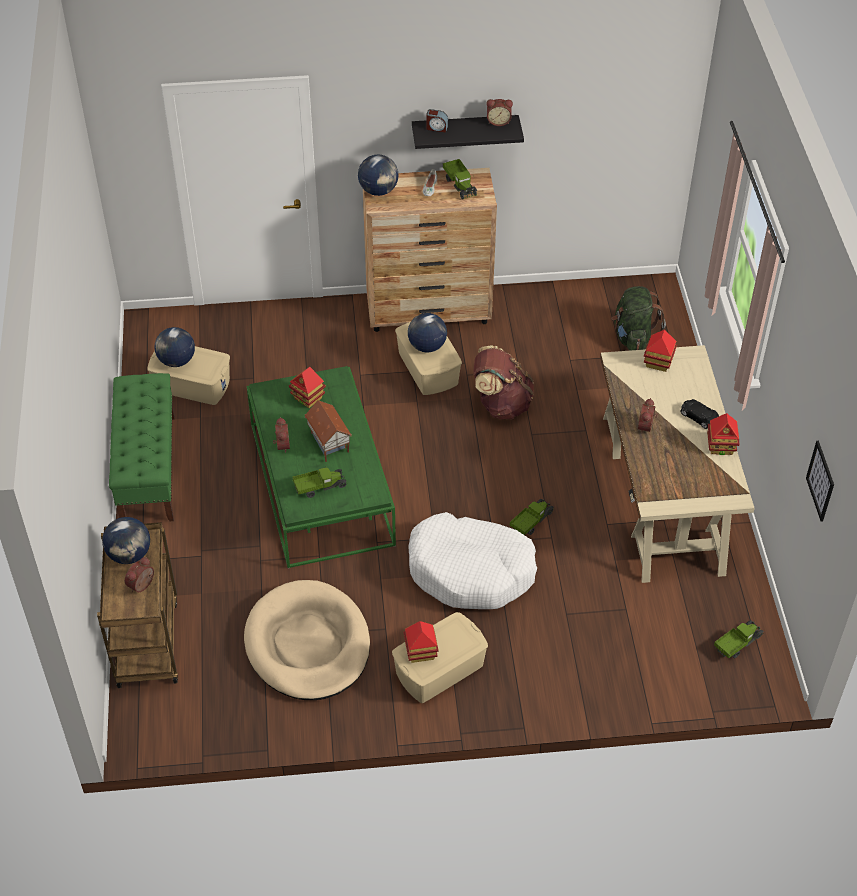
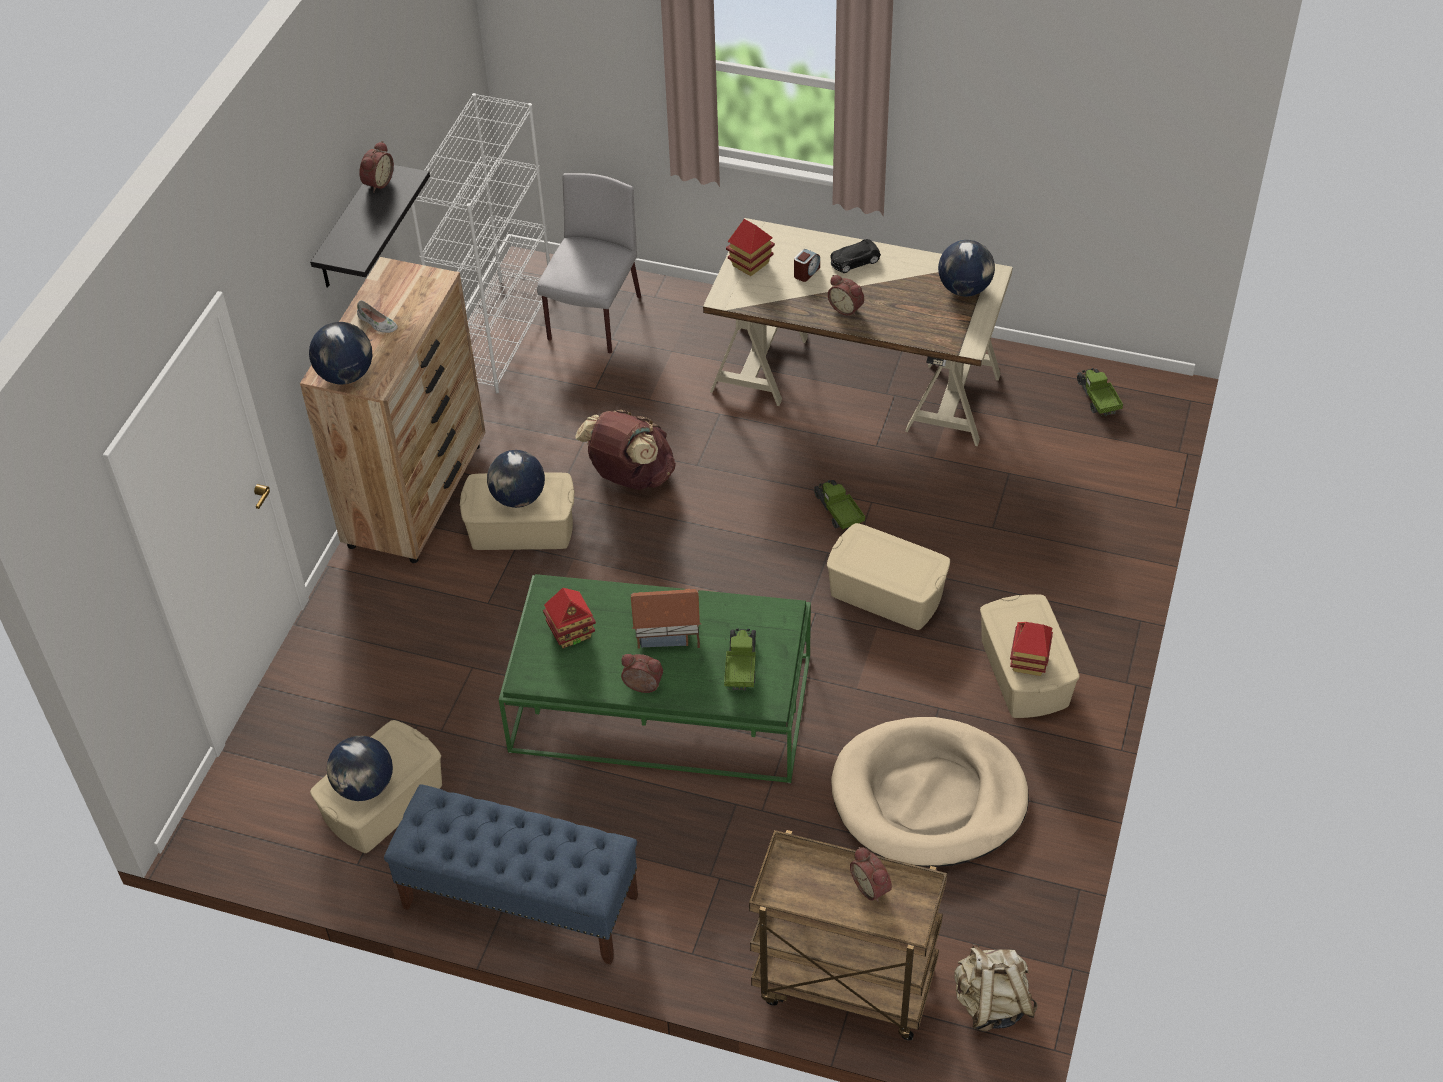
camera: 65 degrees left, 0 degrees up
(129, 555) = (808, 889): globe -> globe (965, 289)
(148, 468) = (519, 901): green bench -> blue bench
(160, 724) = (991, 1003): none -> beige backpack
(436, 128) = (344, 242): alarm clock -> alarm clock (806, 272)
(460, 185) = (394, 293): toy truck -> none
(471, 571) = (886, 594): white dog bed -> beige storage box
(588, 297) = (498, 334): none -> white bookcase
(633, 337) = (594, 319): green backpack -> grey chair
(720, 447) = (910, 260): toy house -> none
(820, 481) = (1110, 148): picture -> none

